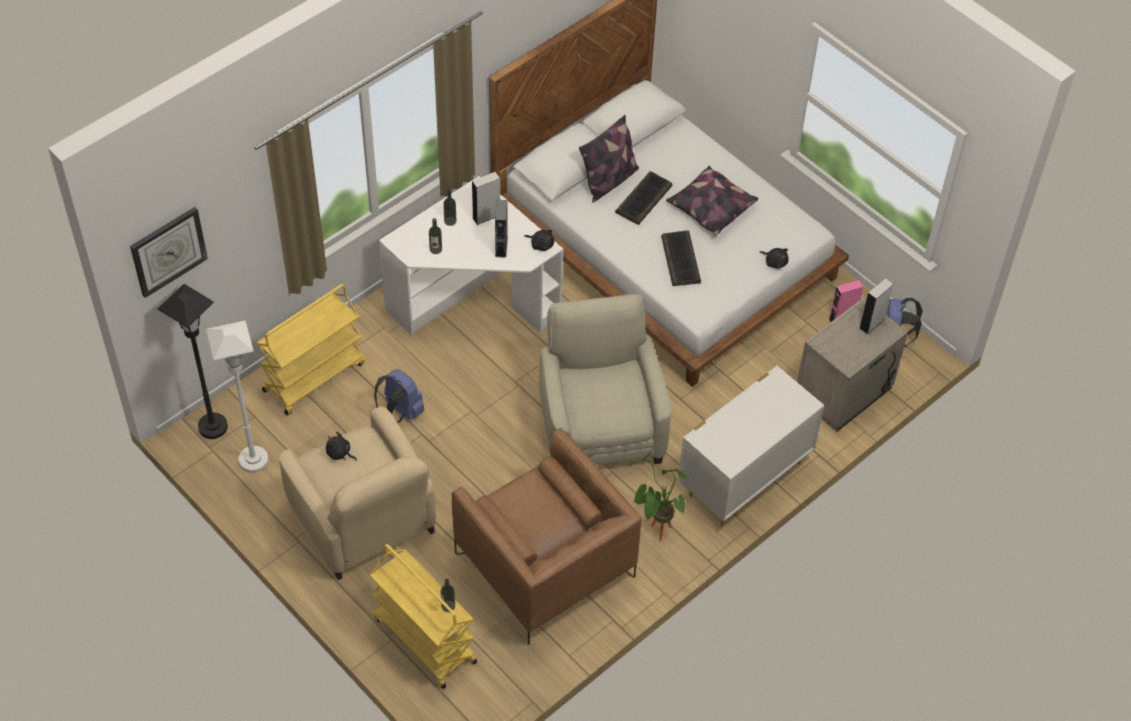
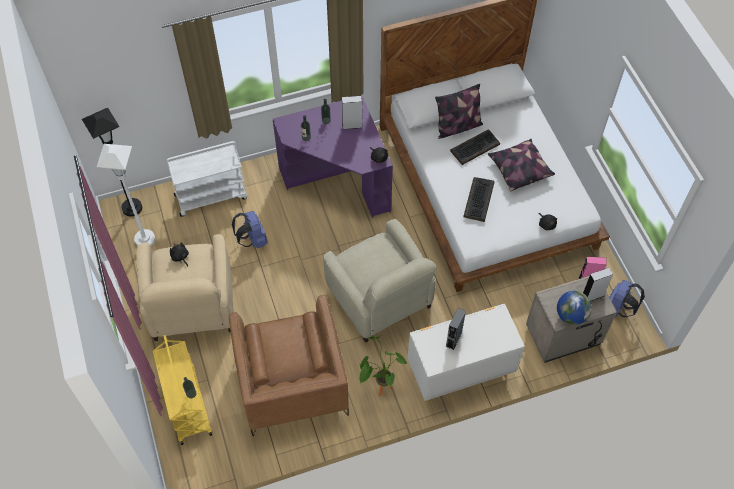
camera: 25 degrees right, 5 degrees up
(168, 251) = (95, 81): wall clock -> none
(314, 376) = (211, 196): yellow cart -> white cart
(473, 304) = (337, 182): white desk -> purple desk
(501, 246) = (351, 150): grey speaker -> grey speaker (453, 339)
(601, 426) = (379, 298): beige armchair -> beige armchair turned 135 degrees clockwise
(858, 354) = (571, 315): none -> globe

